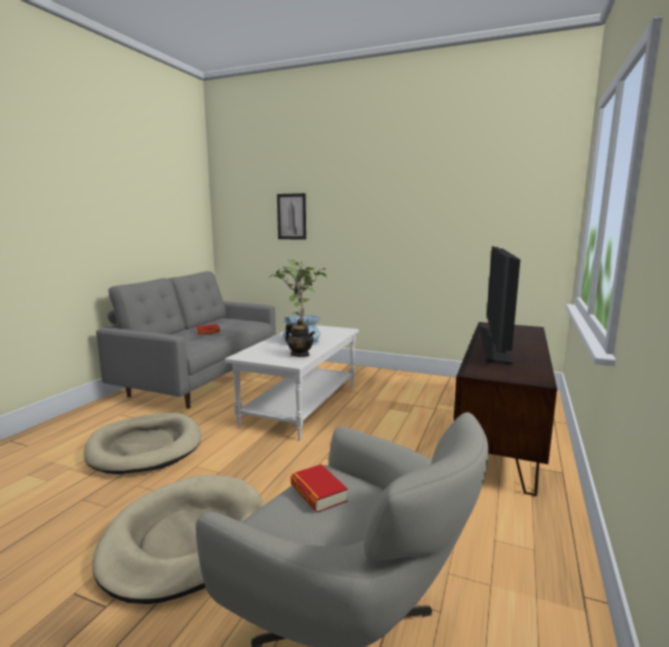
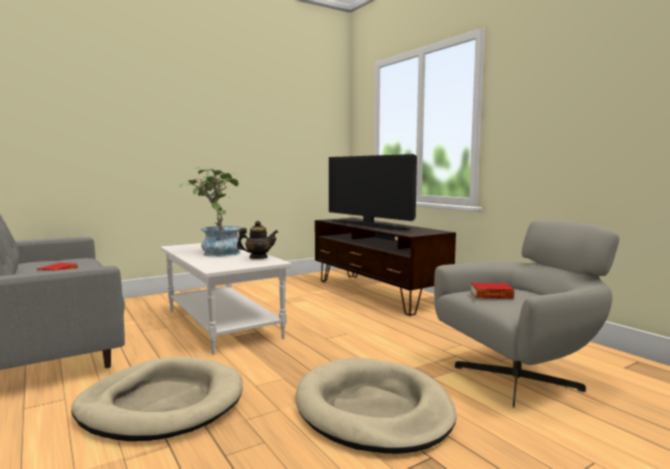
camera: 55 degrees left, 5 degrees down
(291, 216) = (94, 127): picture -> none

